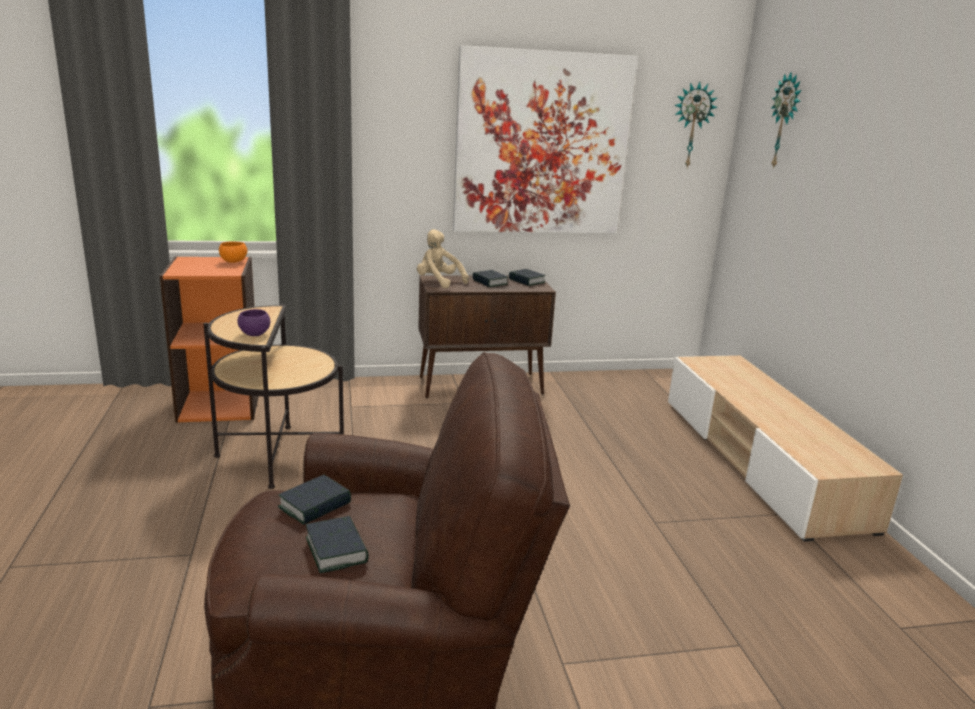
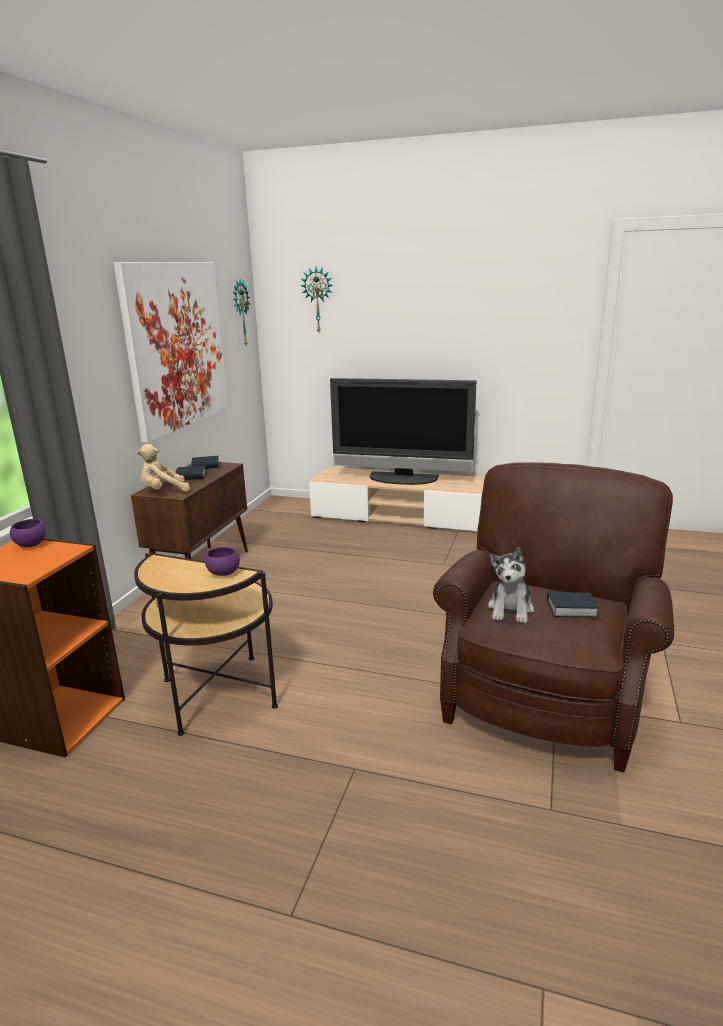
camera: 60 degrees left, 0 degrees up
(233, 261) = (31, 545): orange bowl -> purple bowl
(315, 505) = (511, 609): book -> plush toy
(773, 406) = (402, 479): none -> television

